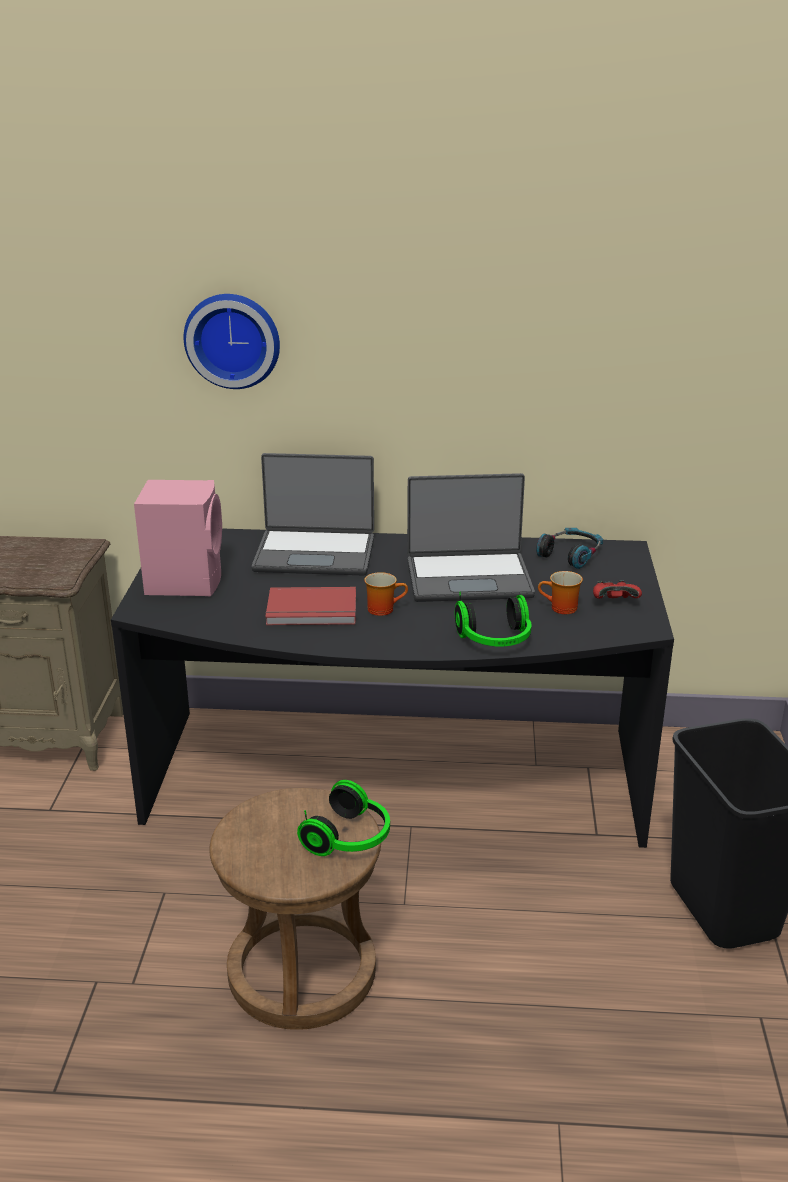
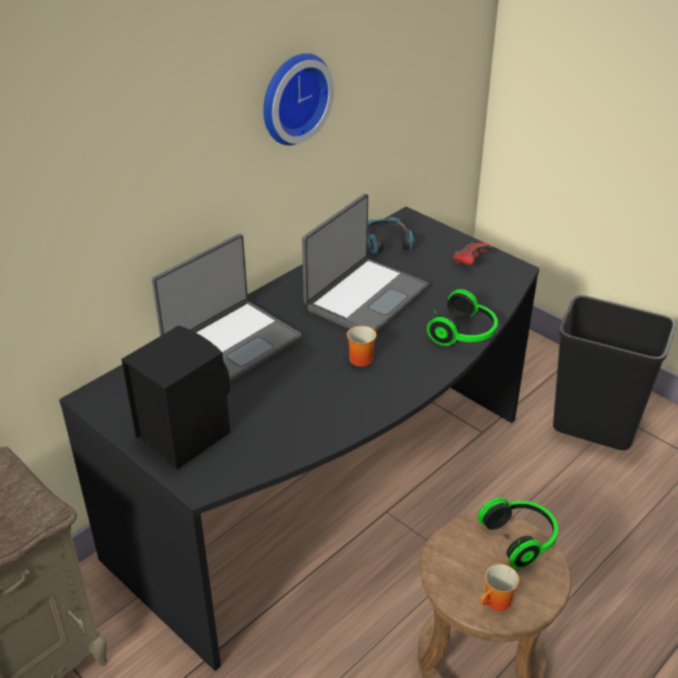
camera: 50 degrees left, 10 degrees up
(185, 581) = (182, 434): pink speaker -> black speaker
(233, 339) = (94, 176): wall clock -> wall clock (292, 97)
(312, 611) = (322, 392): red book -> none
(560, 609) = (454, 286): mug -> mug (497, 603)

